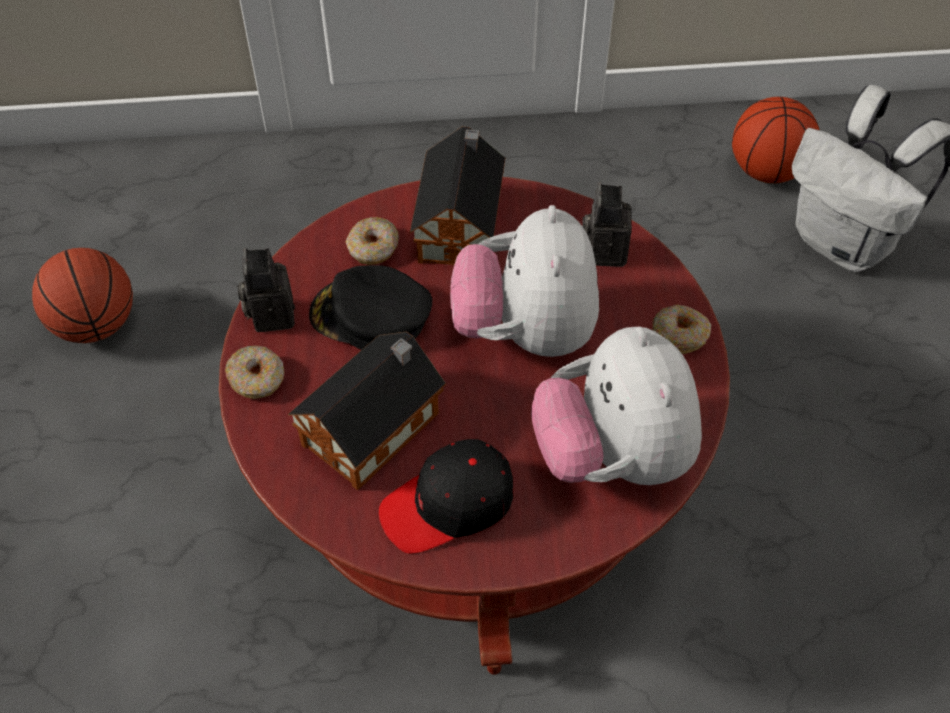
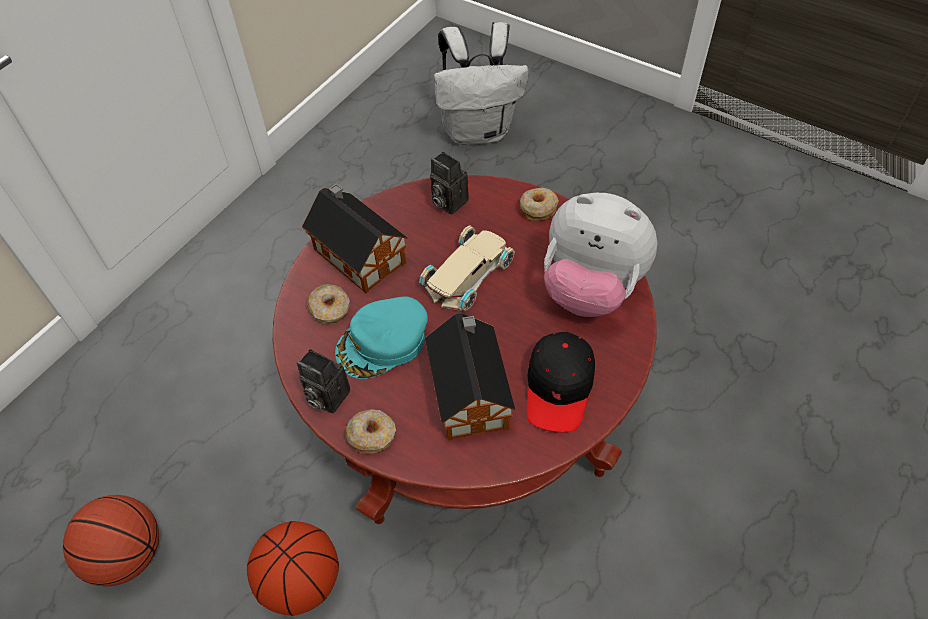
camera: 50 degrees left, 0 degrees up
(370, 316) = (383, 343): black cap -> turquoise cap
(525, 331) = (469, 273): plush toy -> beige toy car
(767, 171) = (400, 126): basketball -> basketball (302, 581)

